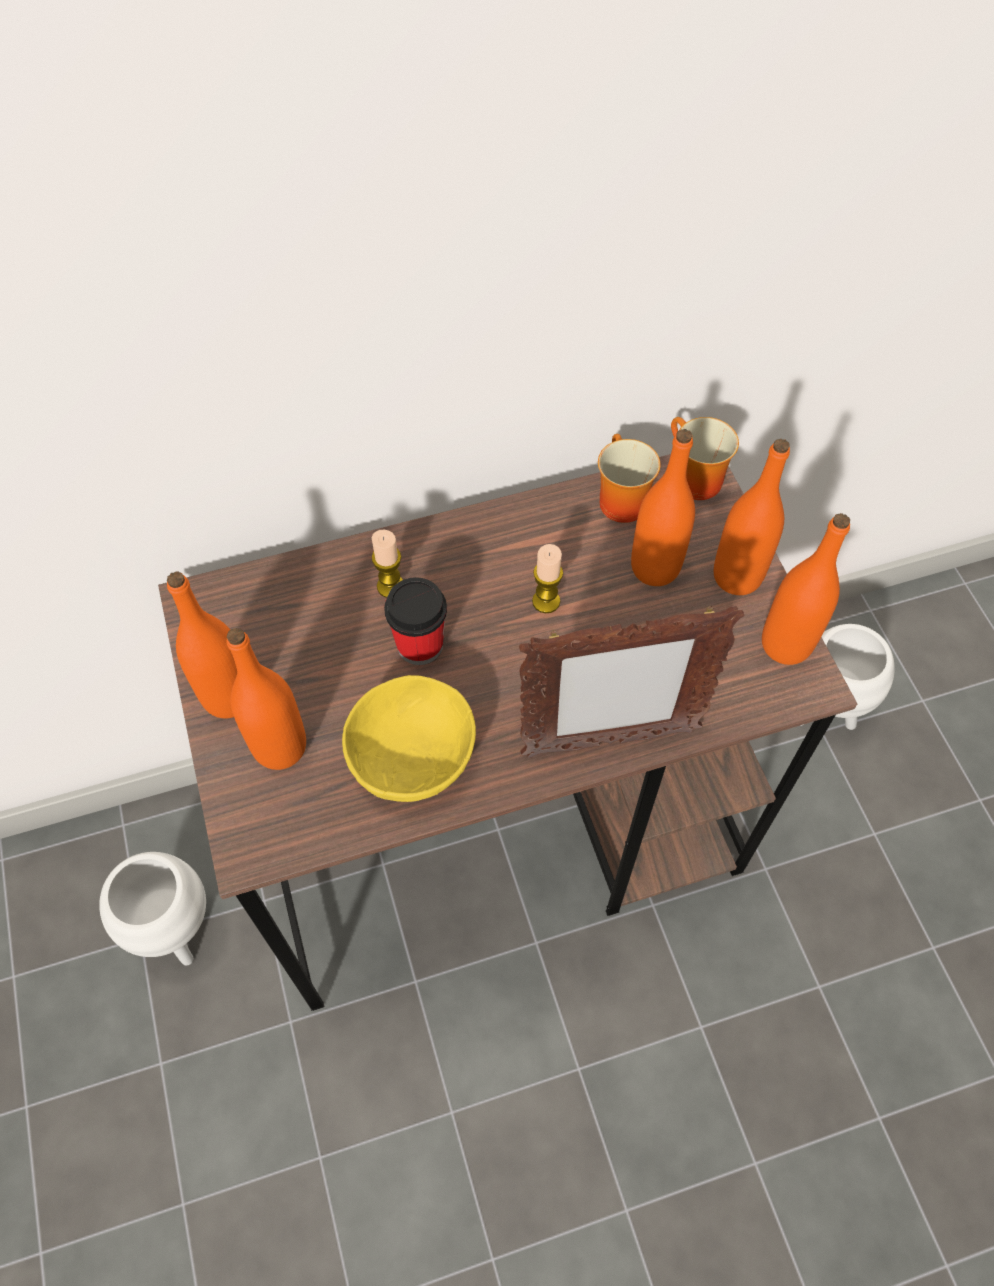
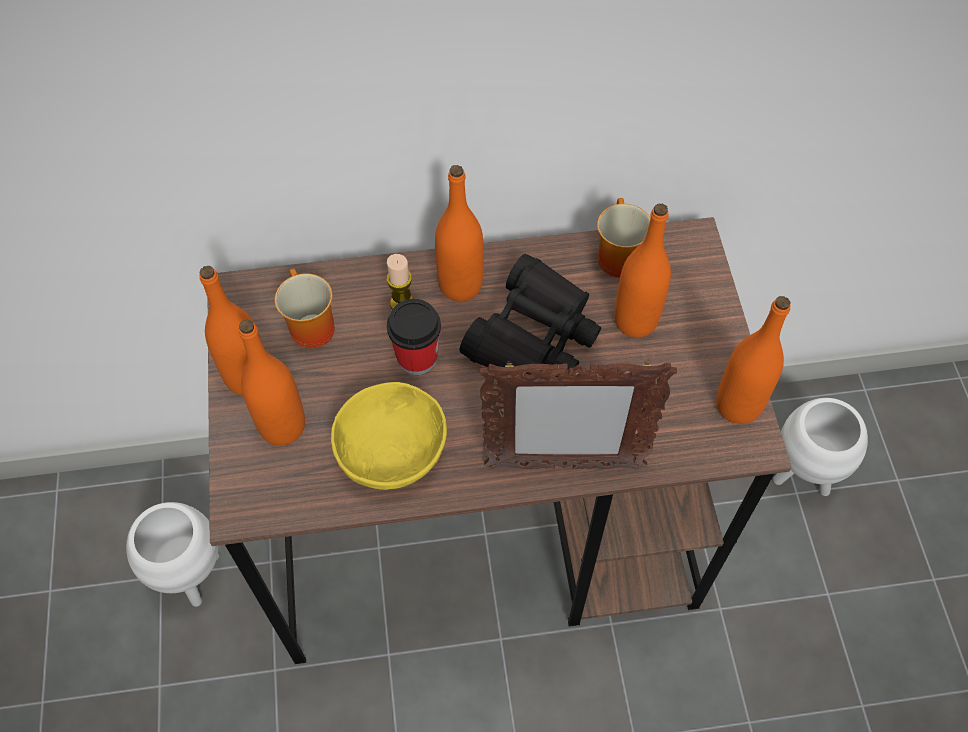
camera: 10 degrees right, 0 degrees up
(546, 601) = (533, 336): candle -> black binoculars
(691, 479) = (684, 247): mug -> mug (307, 326)
(737, 576) = (707, 339): orange bottle -> orange bottle (460, 285)

